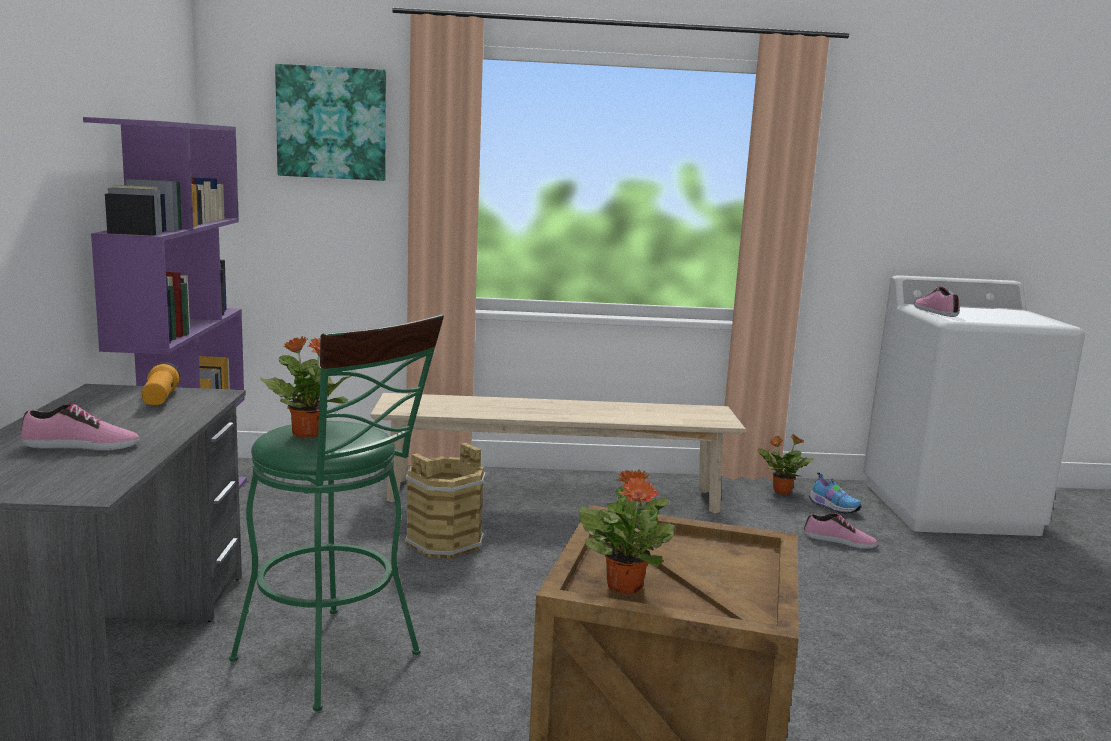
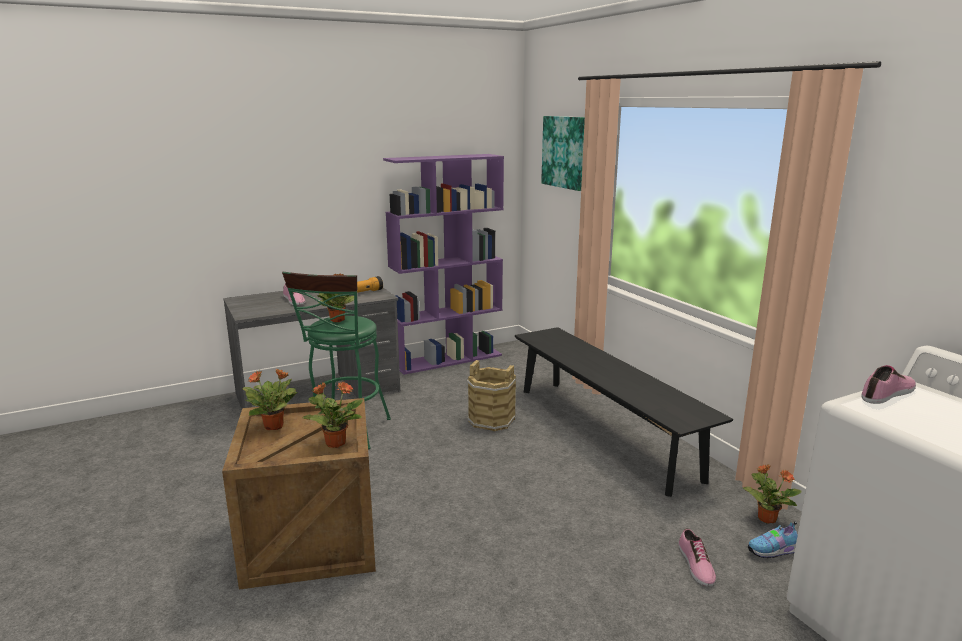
camera: 65 degrees right, 5 degrees up
(553, 495) = (603, 431): beige bench -> black bench
(723, 553) = (335, 443): none -> potted plant
(833, 507) = (773, 551): shoe -> shoe turned 60 degrees clockwise

